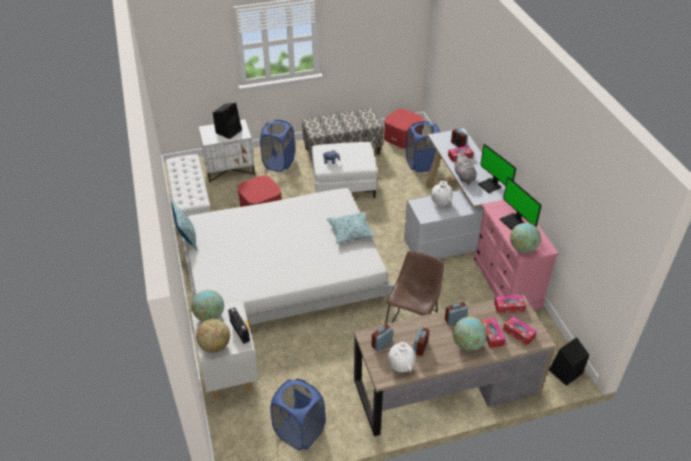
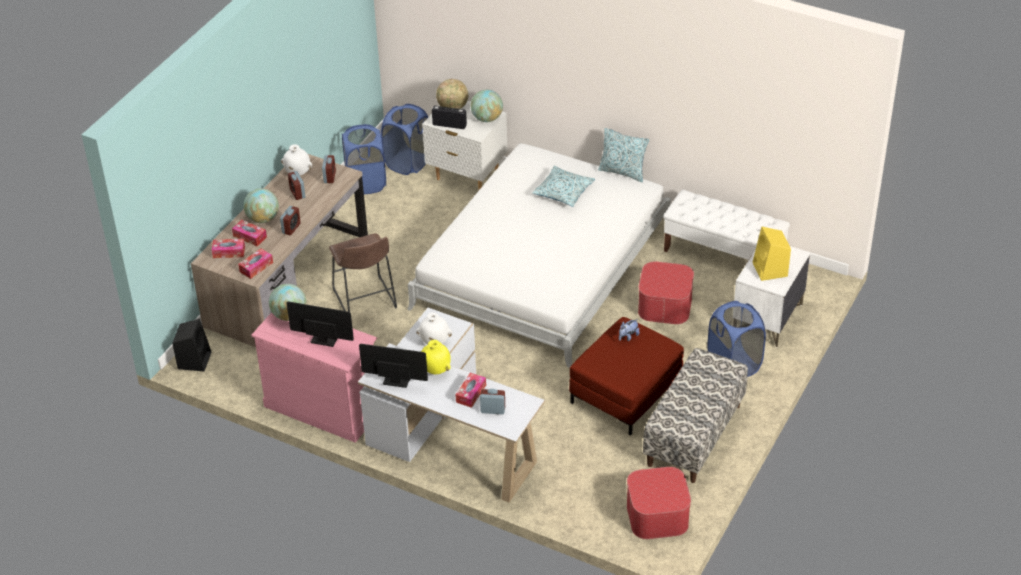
camera: 135 degrees right, 0 degrees up
(229, 131) = (770, 270): black speaker -> yellow speaker
(344, 184) = (625, 394): white ottoman -> red ottoman
(350, 232) = (495, 276): pillow -> pillow (563, 192)
(421, 164) = (580, 489): blue laundry basket -> blue laundry basket (408, 163)
(464, 177) = (435, 370): grey plush toy -> yellow vase

